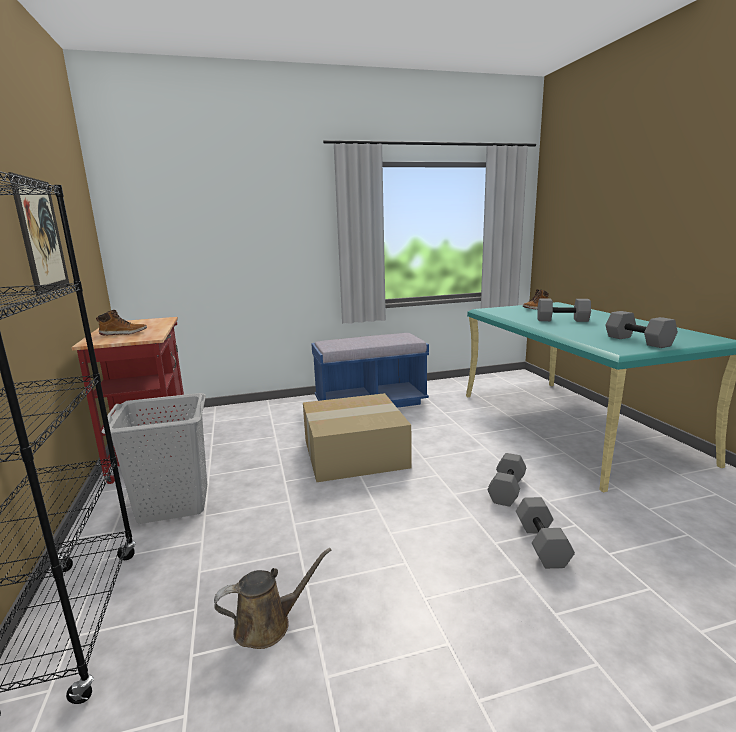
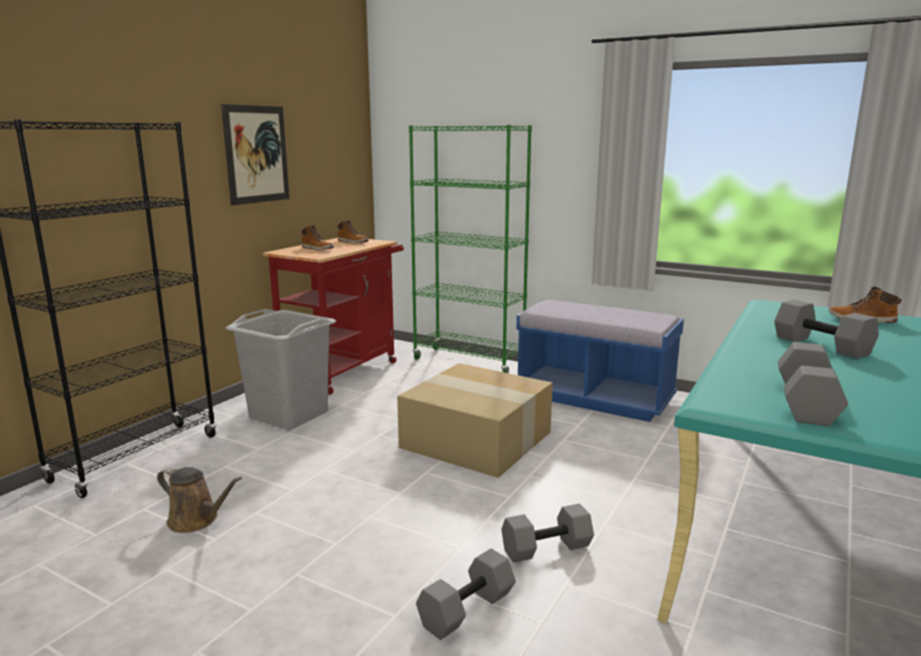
camera: 45 degrees right, 0 degrees up
(138, 323) = (353, 242): none -> boot
(250, 409) = (469, 362): none -> green bookcase

